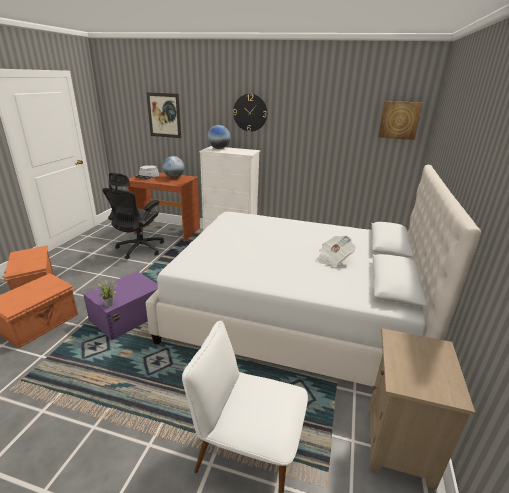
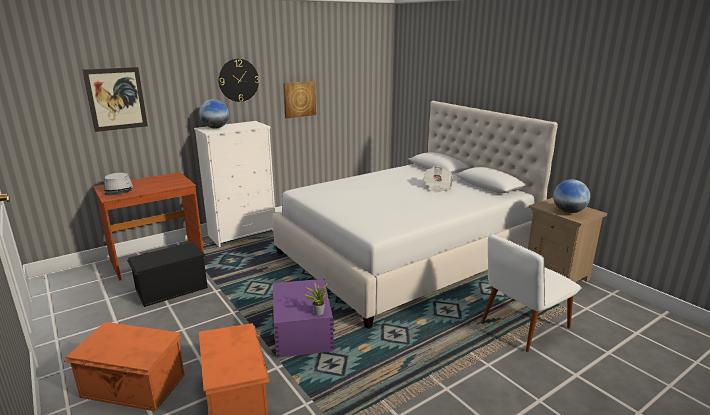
camera: 50 degrees left, 5 degrees down
(139, 250) = (171, 288): office chair -> black storage box
(174, 177) = (157, 180): globe -> globe (568, 211)
(399, 120) = (371, 70): picture -> picture (299, 99)

